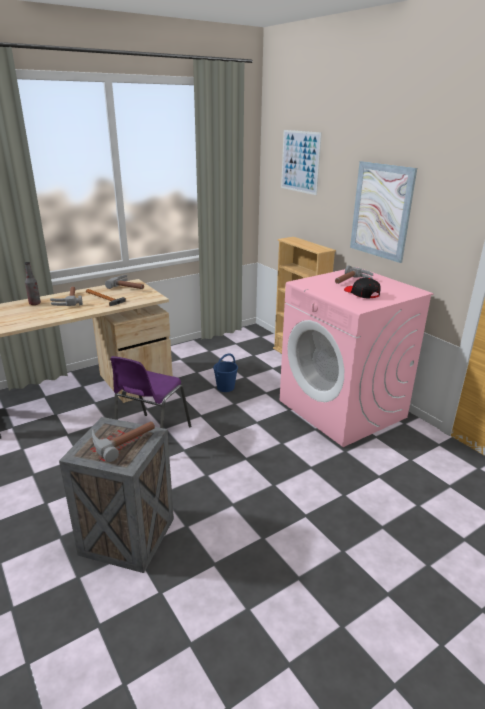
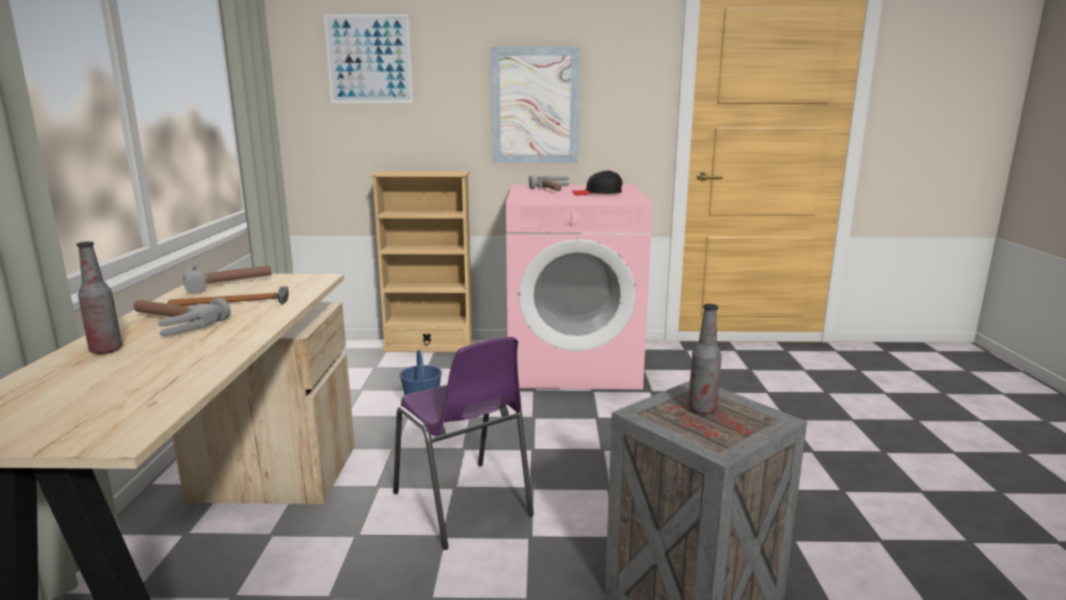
camera: 55 degrees left, 10 degrees down
(122, 440) = (702, 409): hammer -> bottle

